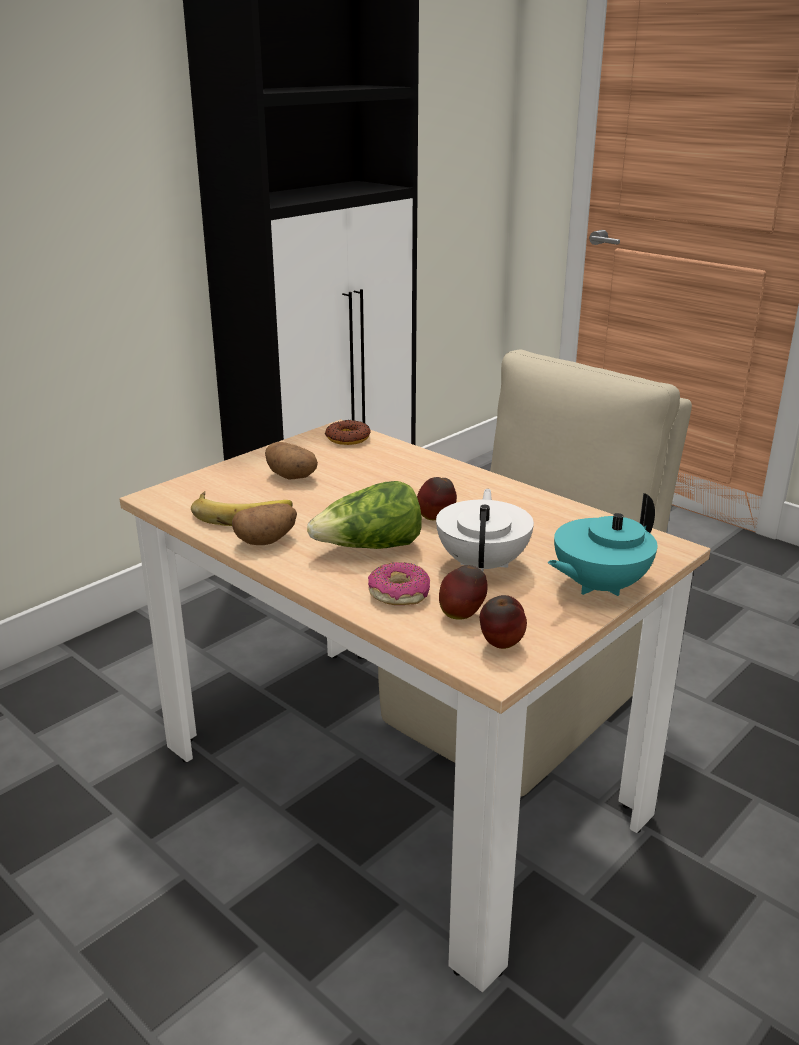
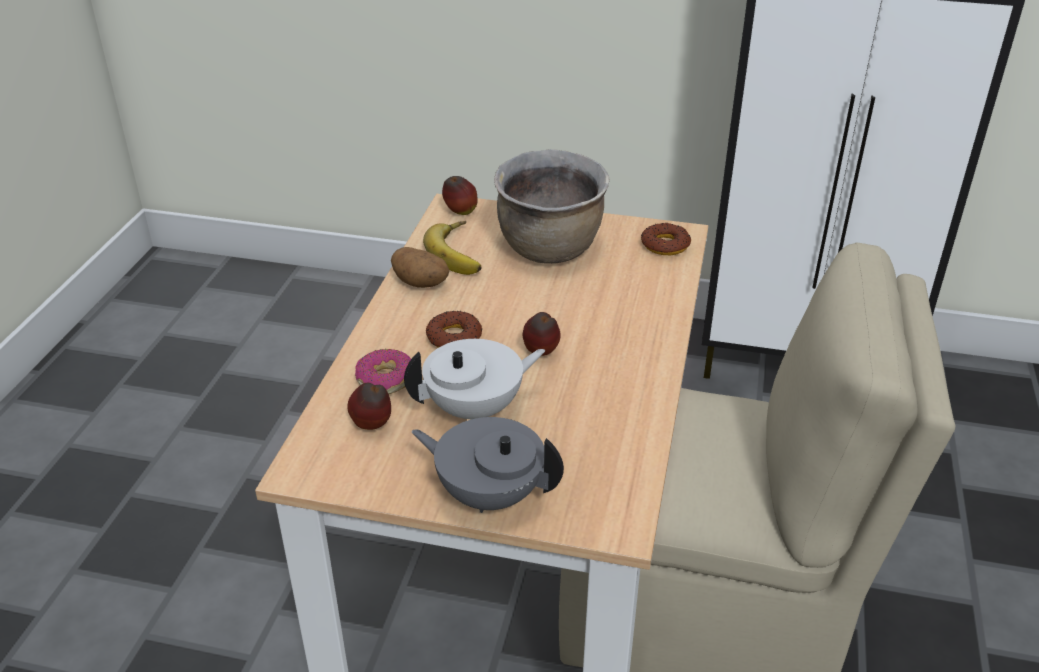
camera: 60 degrees right, 10 degrees up
(292, 477) = (550, 249): potato -> brown cooking pot
(370, 548) = (453, 337): lettuce -> donut
(500, 646) = (336, 463): apple -> apple (460, 213)
(598, 586) = (489, 494): turquoise teapot -> grey teapot

